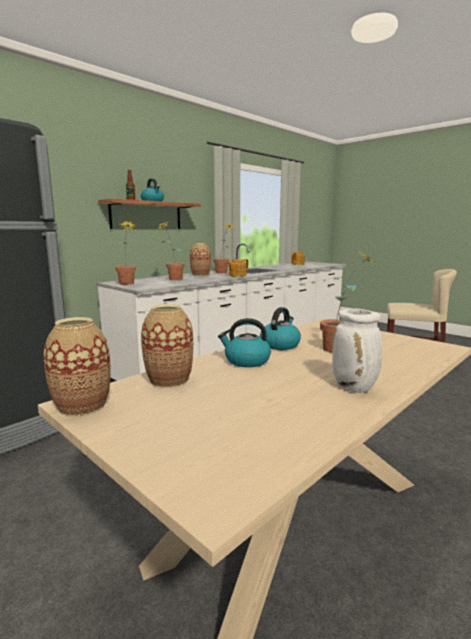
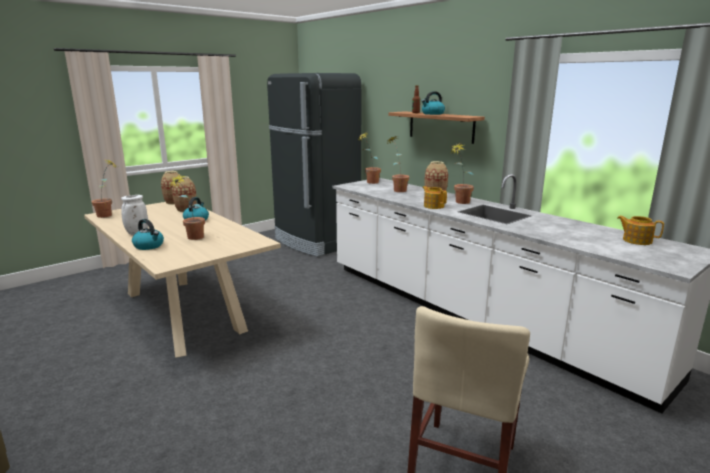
camera: 95 degrees right, 5 degrees up
(226, 471) = (109, 215): none -> potted plant
(280, 345) = (218, 227): kettle -> kettle (149, 246)

